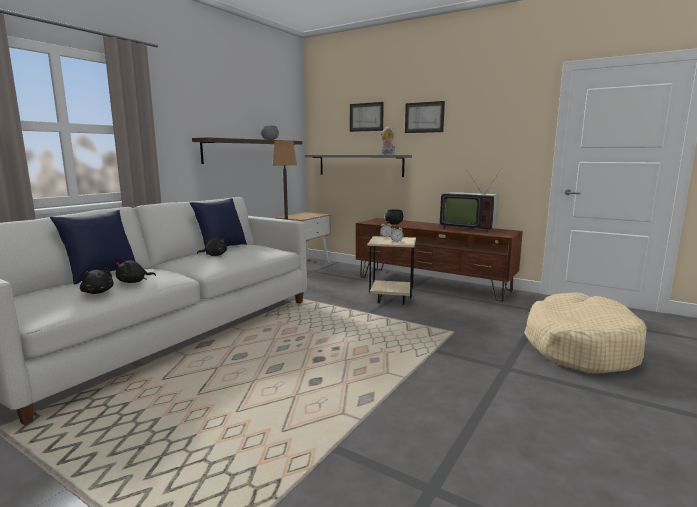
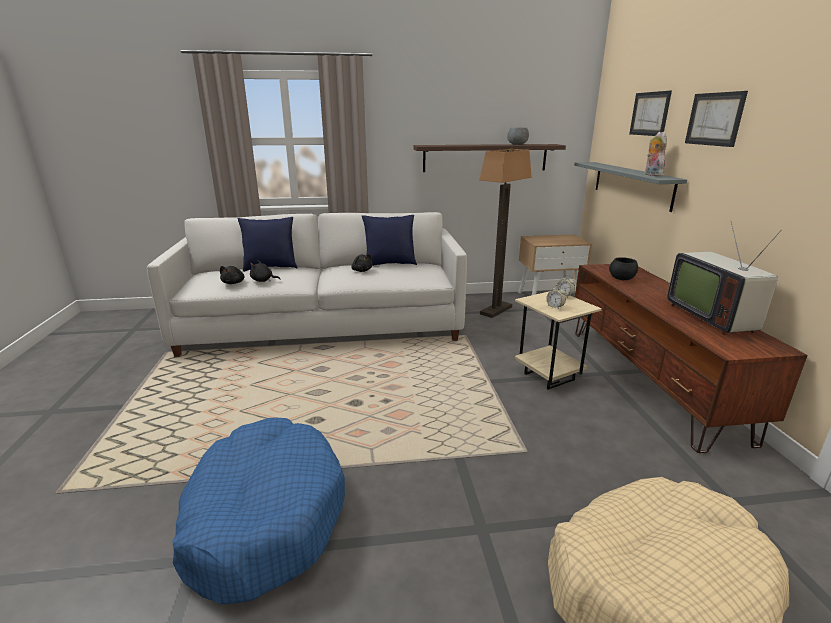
camera: 50 degrees right, 10 degrees up
(413, 441) = (263, 517): none -> blue dog bed

